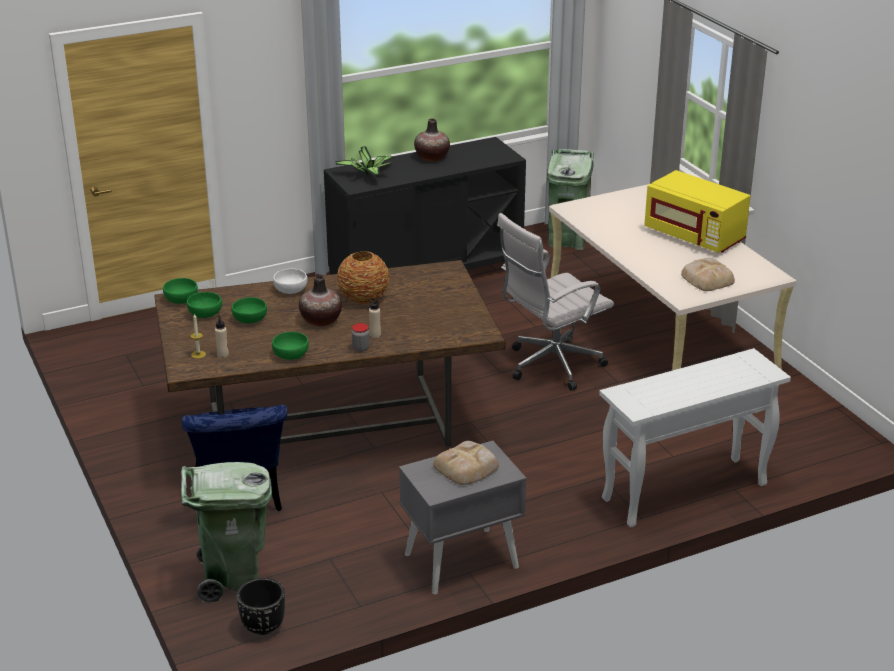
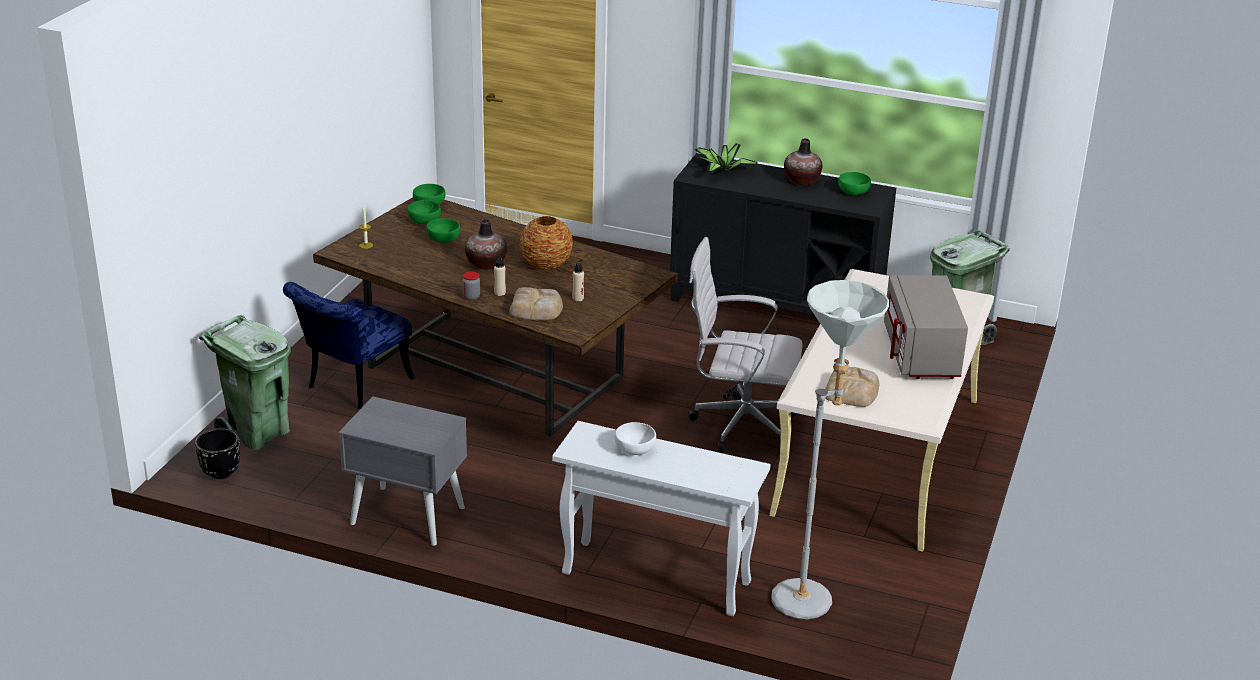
camera: 45 degrees right, 0 degrees up
(222, 354) = (380, 253): beige bottle -> beige bottle (578, 298)
(290, 290) = (510, 233): white bowl -> white bowl (634, 448)
(291, 354) = (420, 276): green bowl -> green bowl (853, 191)
(467, 467) = (411, 424): bread -> bread (536, 309)
(695, 236) = (921, 353): yellow microwave -> grey microwave
(780, 444) = (813, 597): none -> grey floor lamp

